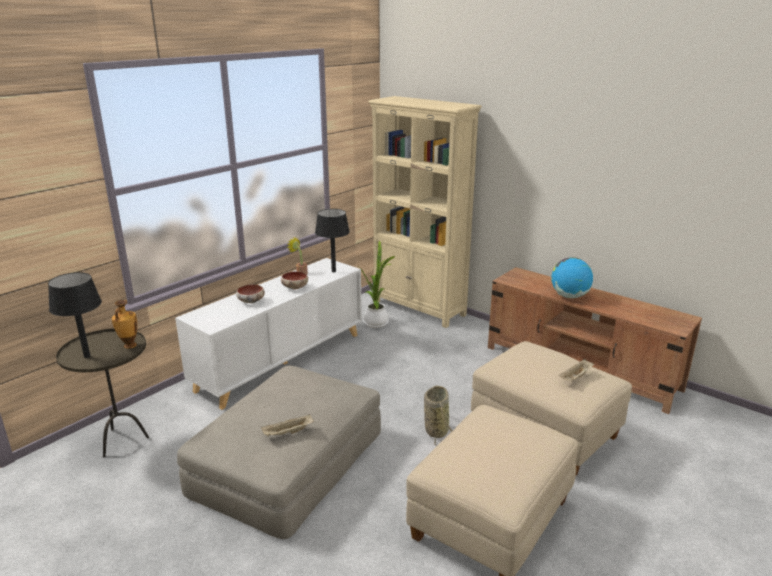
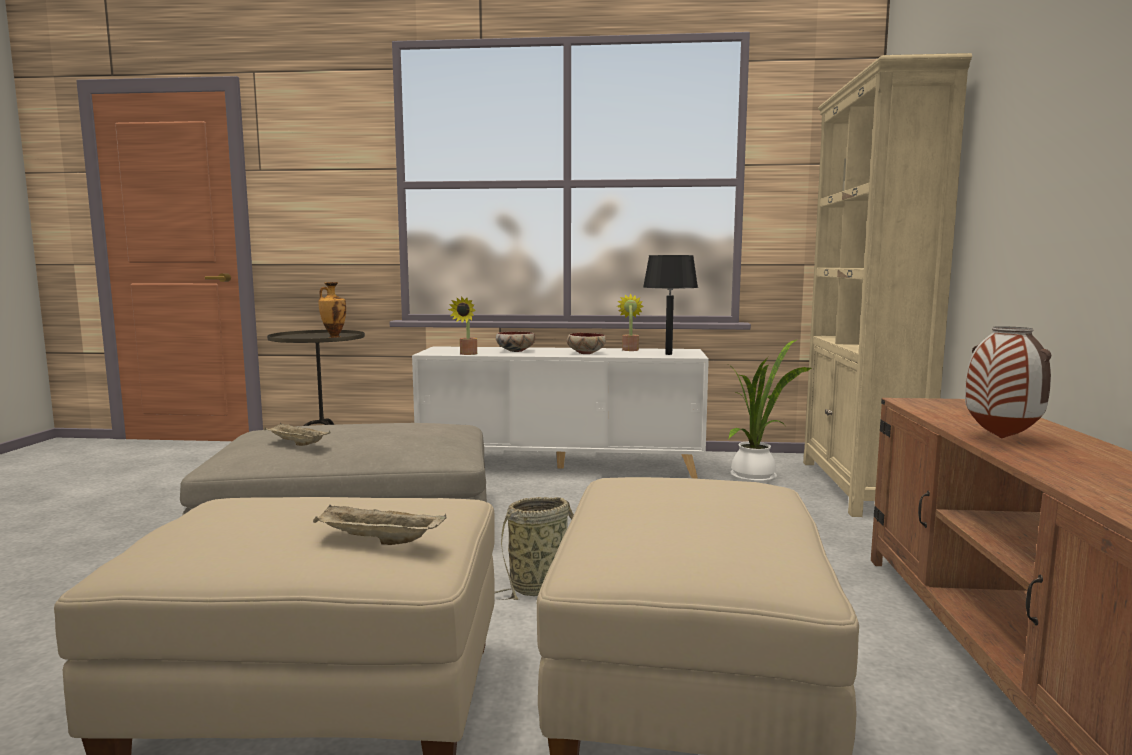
camera: 55 degrees right, 15 degrees down
(87, 356) = (298, 336): black table lamp -> none
(238, 318) = (467, 354): none -> potted plant
(569, 296) = (1000, 438): globe -> vase
(575, 377) = (702, 533): beige tray -> beige tray (377, 541)

